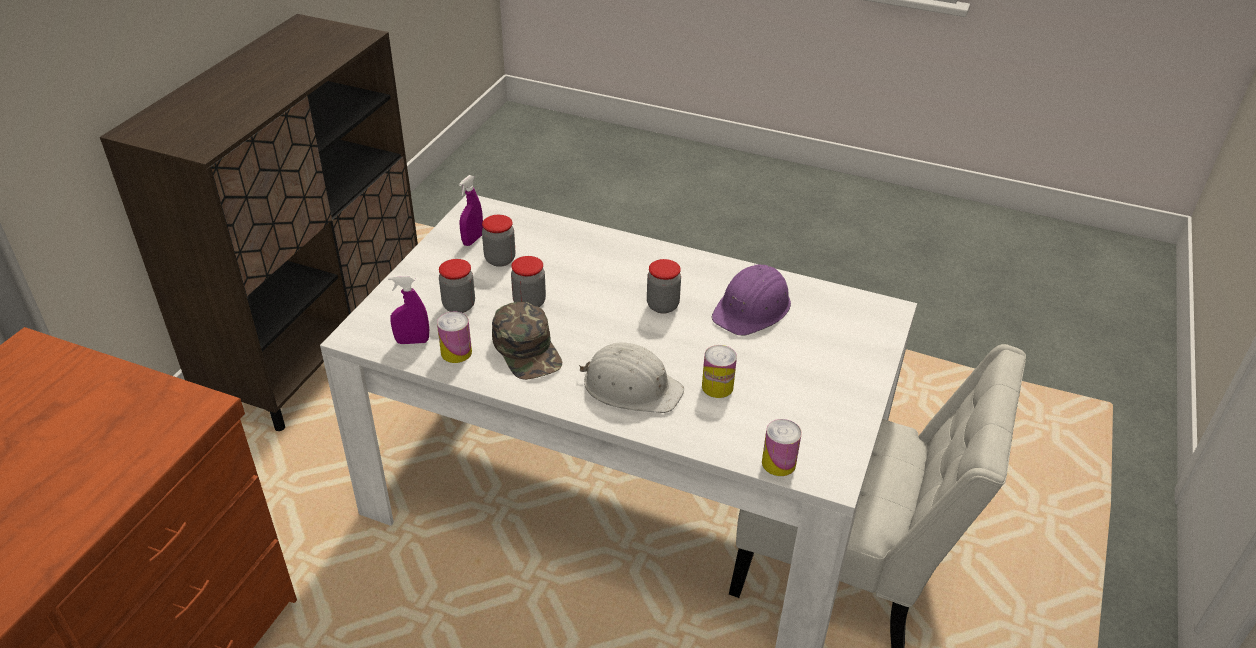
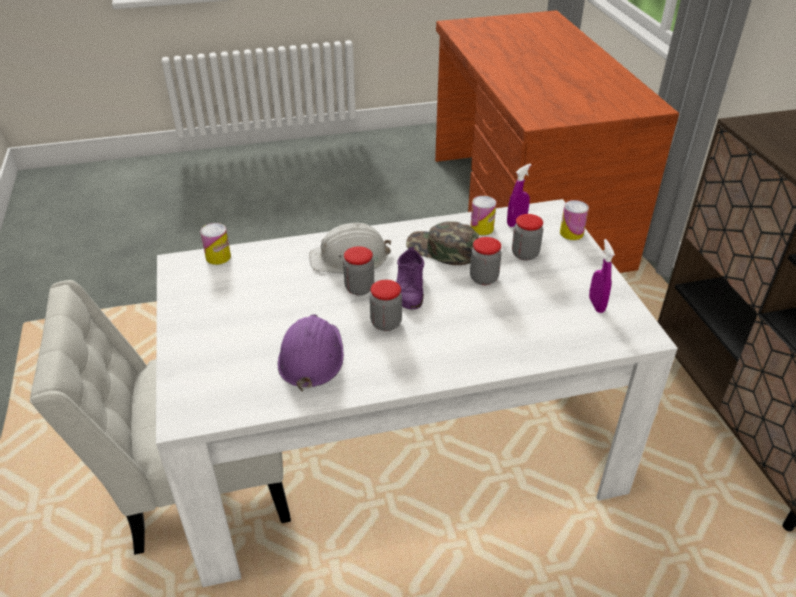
camera: 145 degrees right, 0 degrees up
(500, 259) = (552, 299): jar -> jar (359, 288)
(606, 326) = (410, 288): none -> purple shoe
(717, 387) = (292, 283): can -> can (571, 233)

